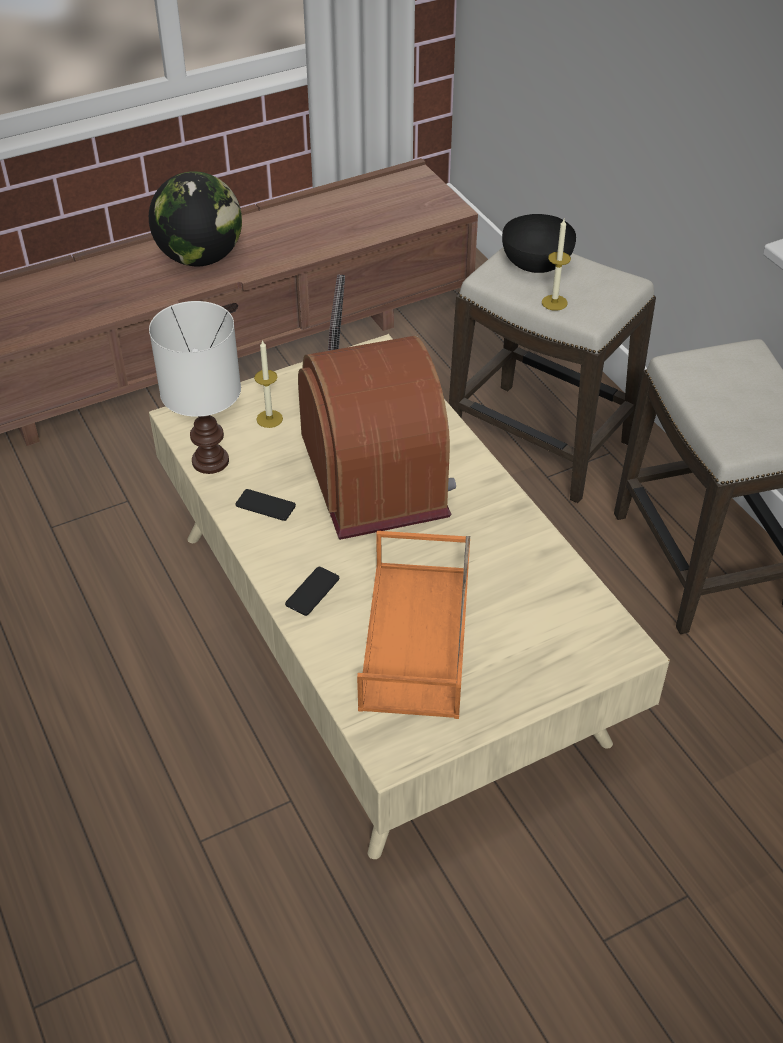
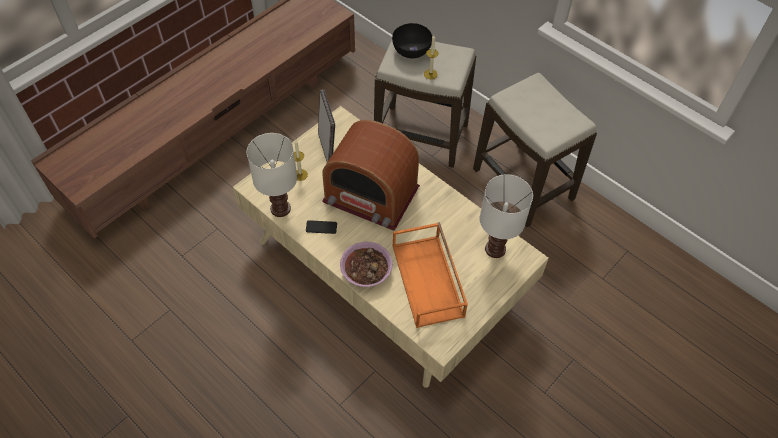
camera: 20 degrees left, 10 degrees up
(200, 258) = (211, 78): globe -> none
(312, 591) = (366, 270): phone -> bowl
(376, 477) = (371, 195): radio -> radio turned 150 degrees clockwise
(569, 617) = (495, 248): none -> white table lamp

